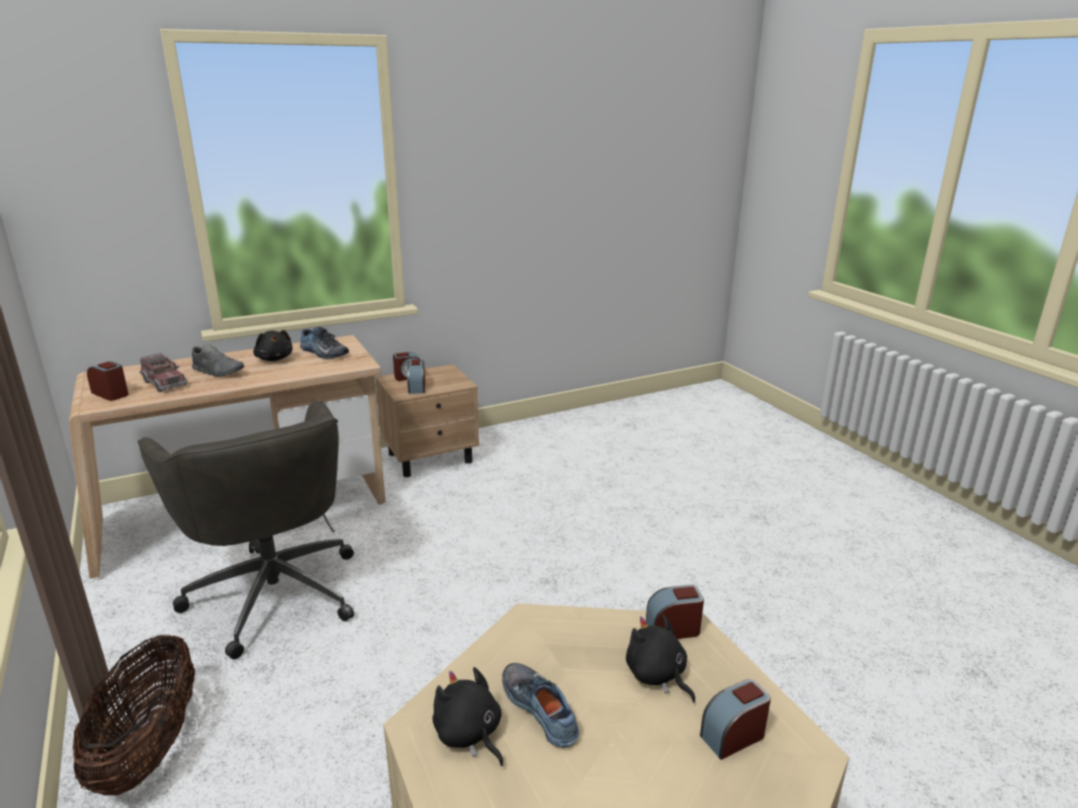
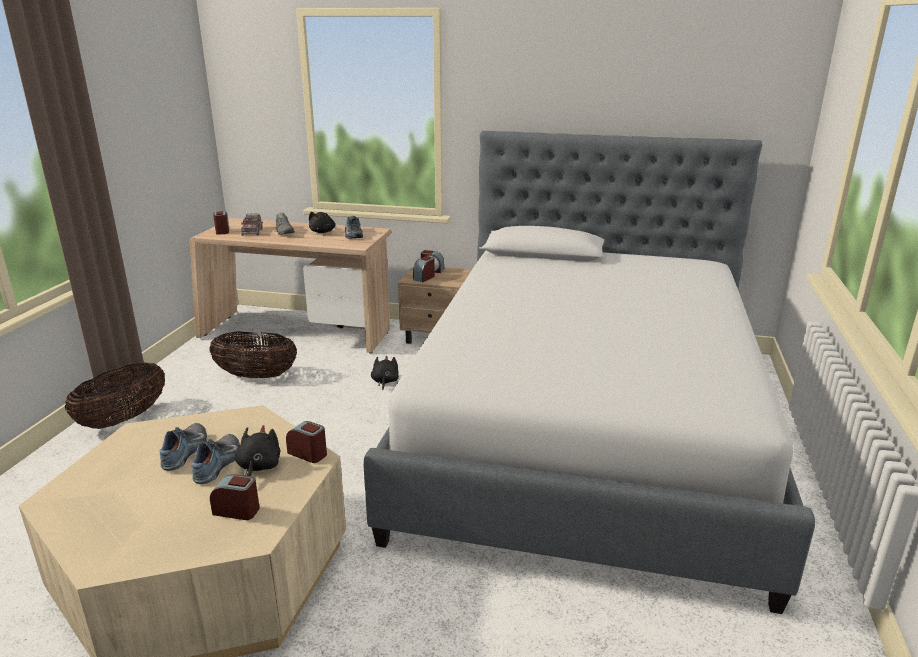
camera: 40 degrees right, 0 degrees up
(273, 591) = (256, 376): grey office chair -> basket
(469, 735) = (143, 444): black plush toy -> black plush toy (385, 382)
(609, 698) = (219, 464): none -> shoe
(699, 495) = (586, 429): none -> bed

